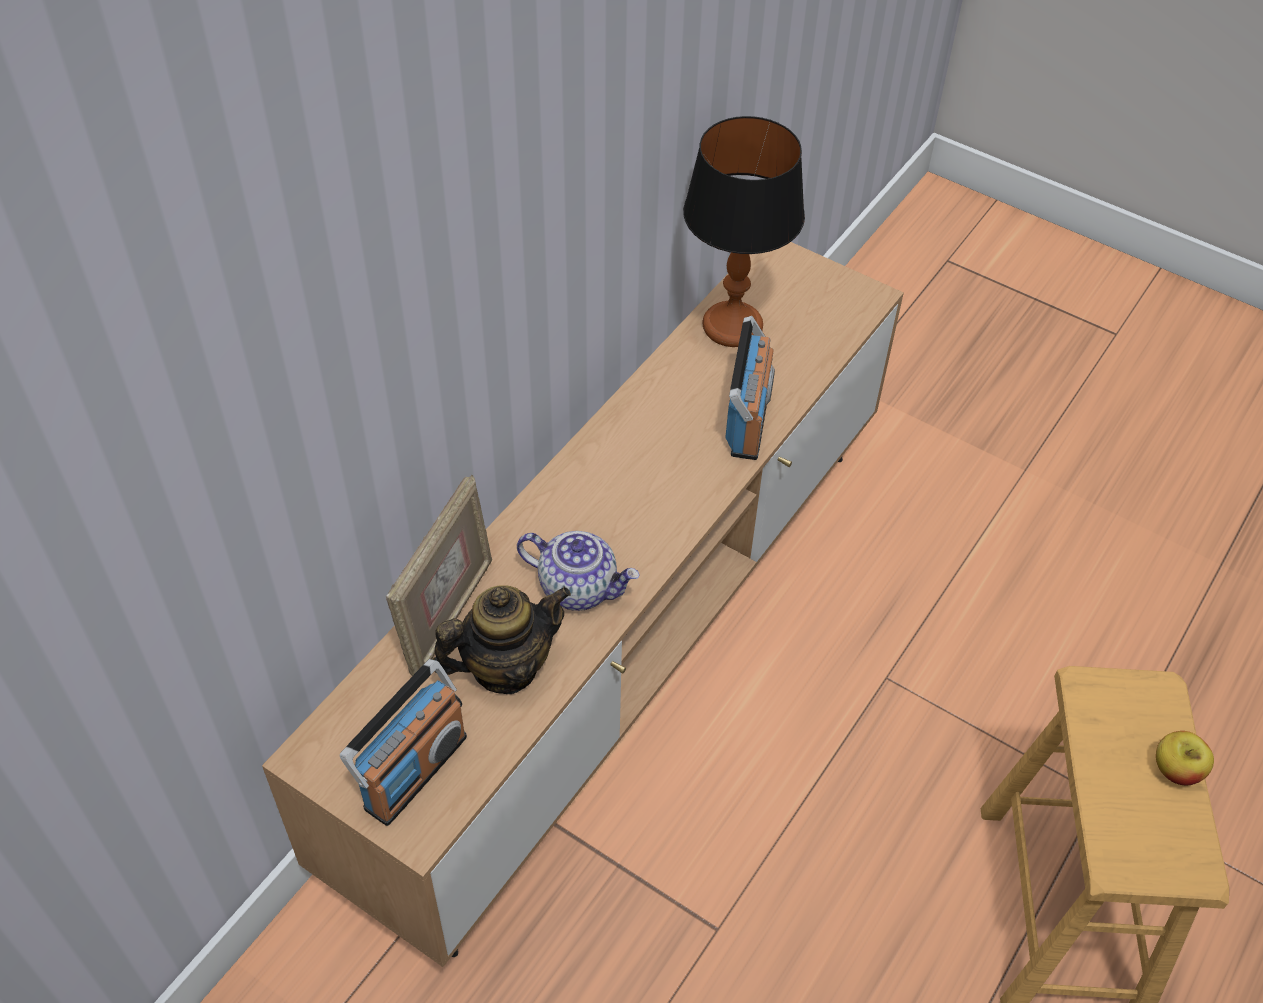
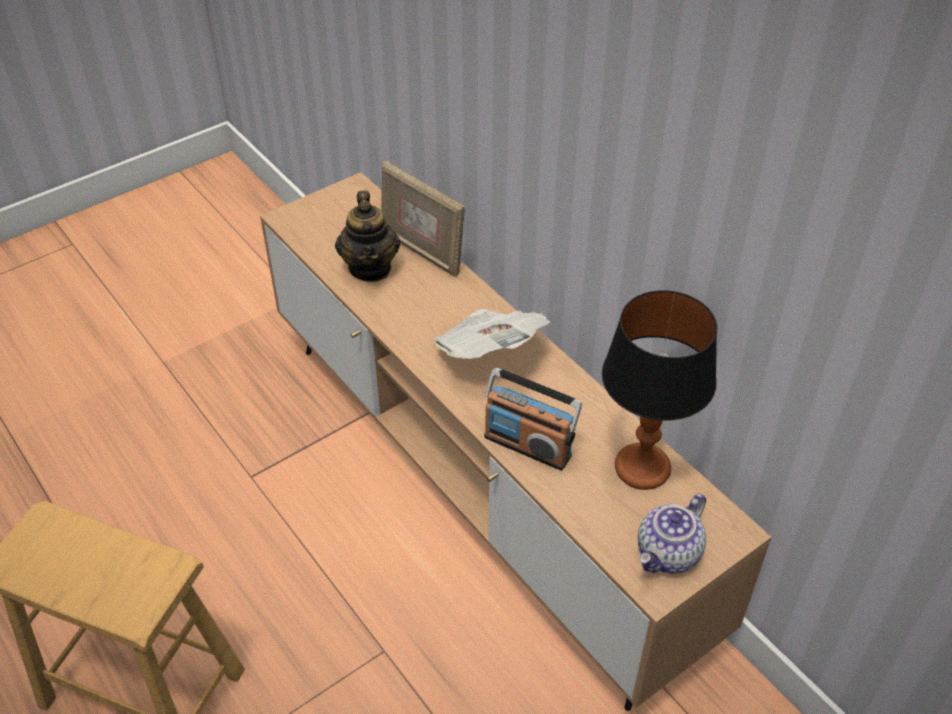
camera: 110 degrees right, 5 degrees down
(414, 771) = (323, 222): radio -> none
(579, 587) = (413, 312): teapot -> teapot (669, 554)
(619, 488) = (489, 352): none -> newspaper
(1176, 770) = (75, 592): apple -> none

